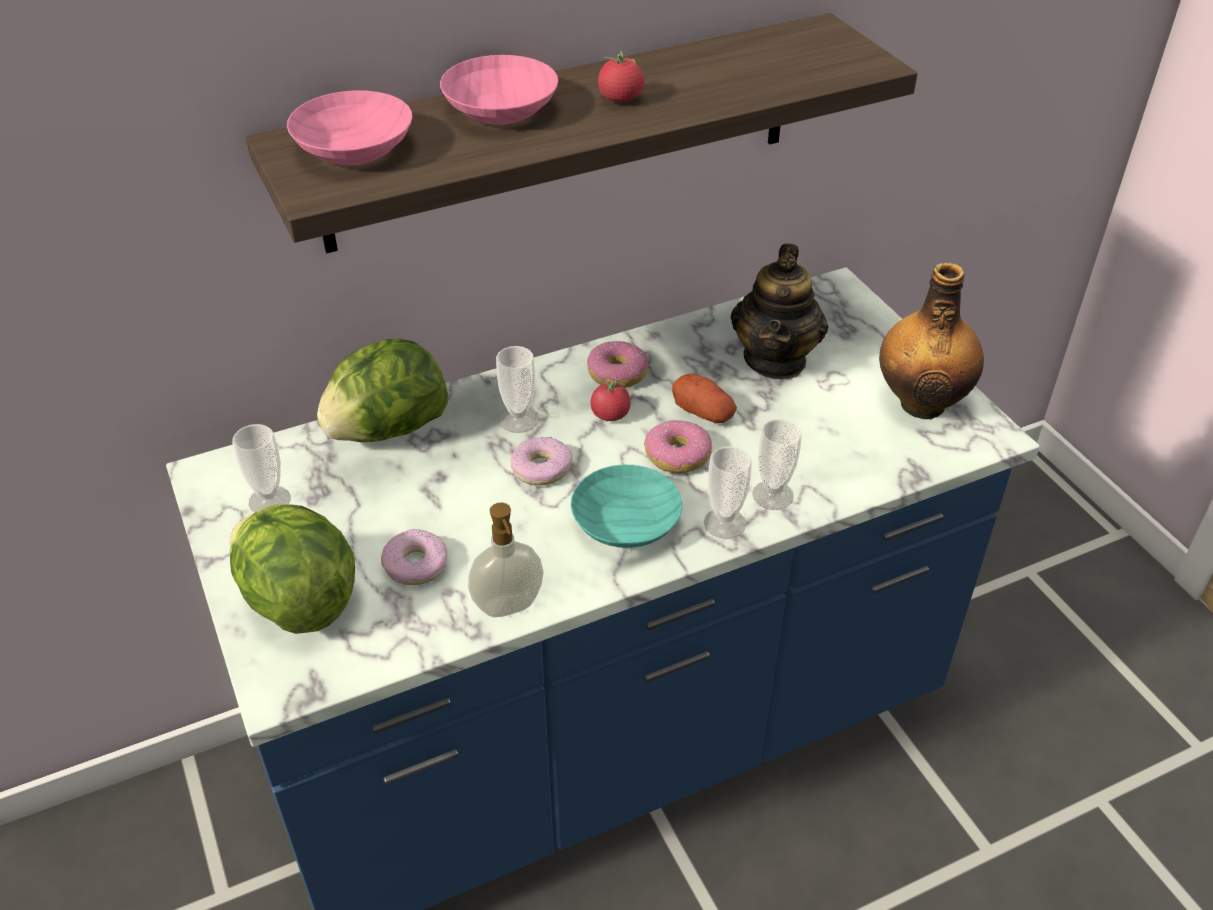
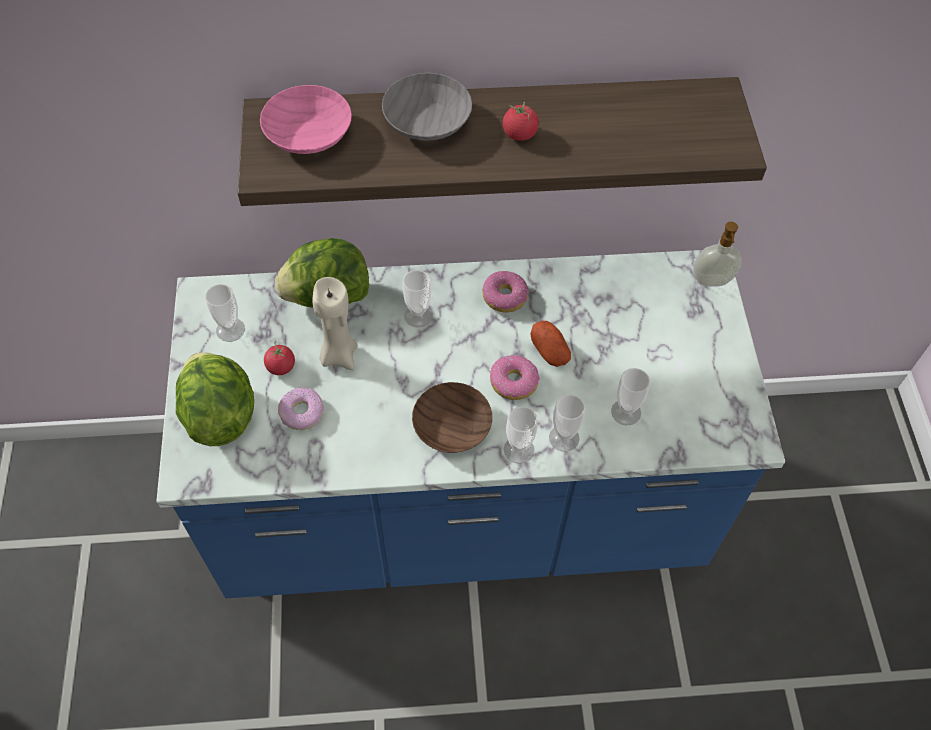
camera: 20 degrees right, 15 degrees up
(434, 488) = (338, 355): none -> beige candle
(501, 111) = (427, 123): pink bowl -> grey bowl
(509, 607) = (347, 466): soap dispenser -> soap dispenser (712, 281)
(541, 468) = (415, 362): donut -> none
(610, 414) = (483, 331): tomato -> tomato (281, 366)
(623, 523) = (450, 426): turquoise bowl -> brown bowl
(775, 359) = (626, 320): teapot -> none
(830, 448) = (626, 412): none -> cup
(921, 402) = (716, 394): bottle -> none

